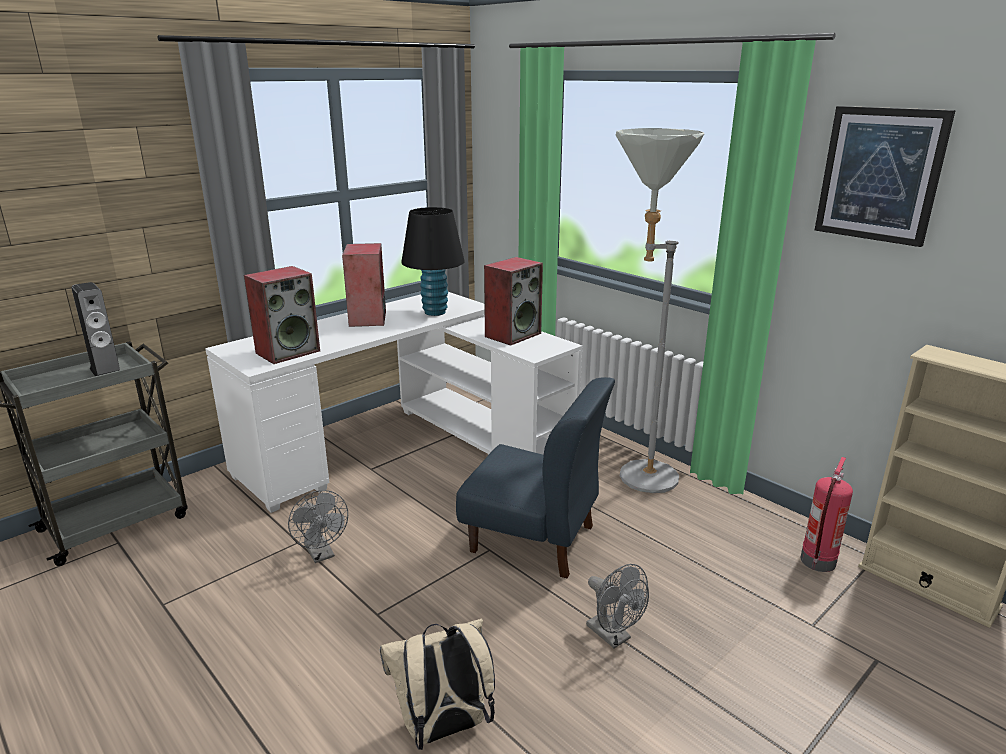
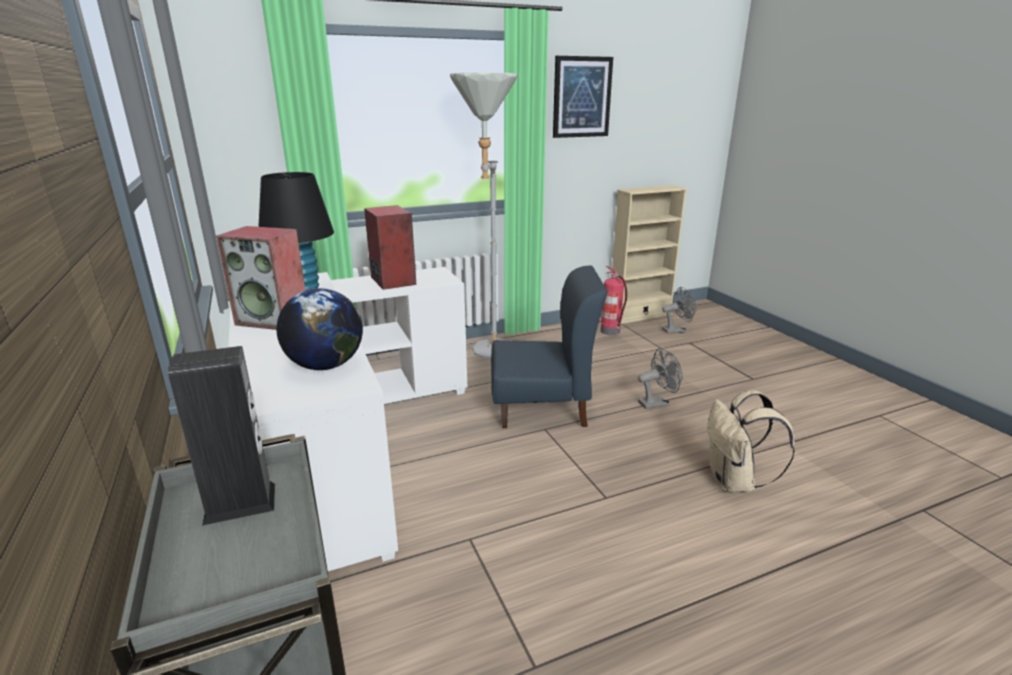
camera: 70 degrees left, 0 degrees up
(288, 351) = (325, 365): speaker -> globe
(322, 554) = (502, 523): grey fan -> grey fan (677, 330)
(533, 539) = (541, 408): blue chair -> blue chair turned 45 degrees clockwise

